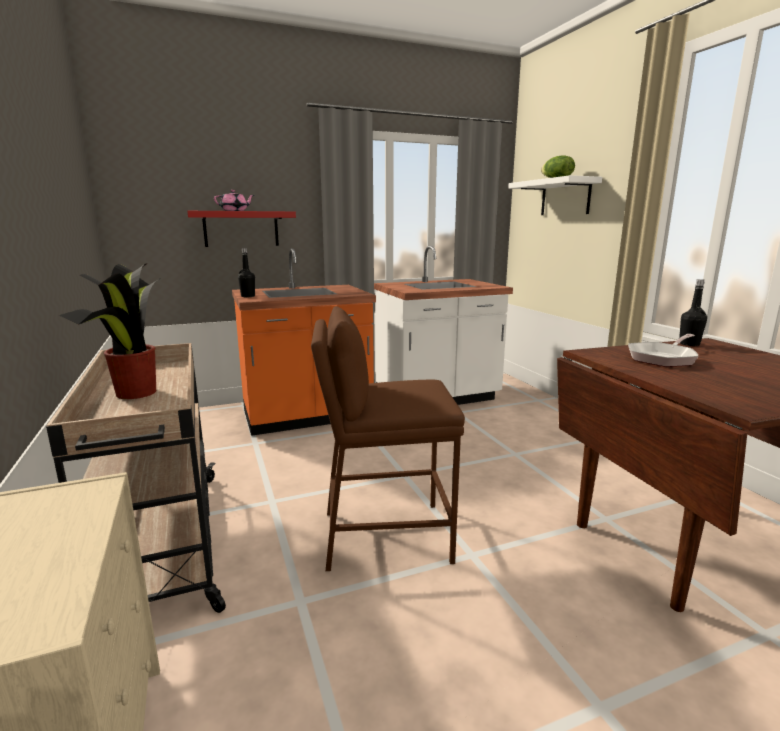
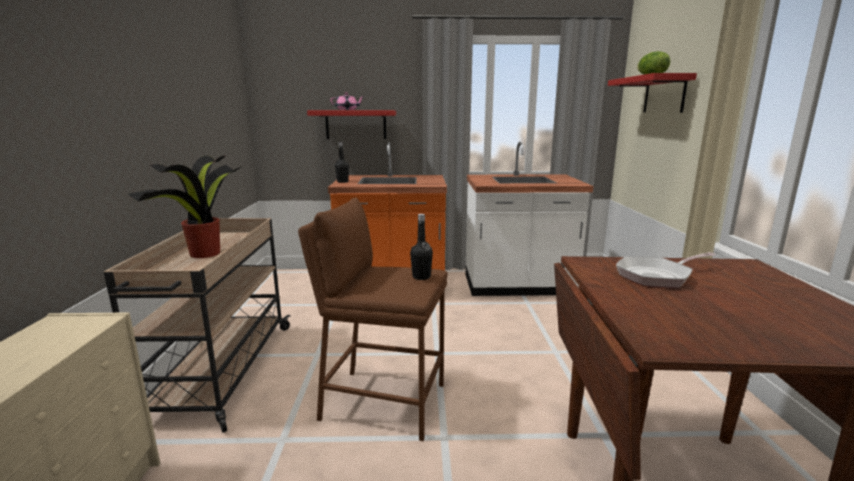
camera: 20 degrees right, 0 degrees up
(565, 197) = (664, 95): white shelf -> red shelf
(689, 344) = (717, 264): black bottle -> black bottle (421, 277)

